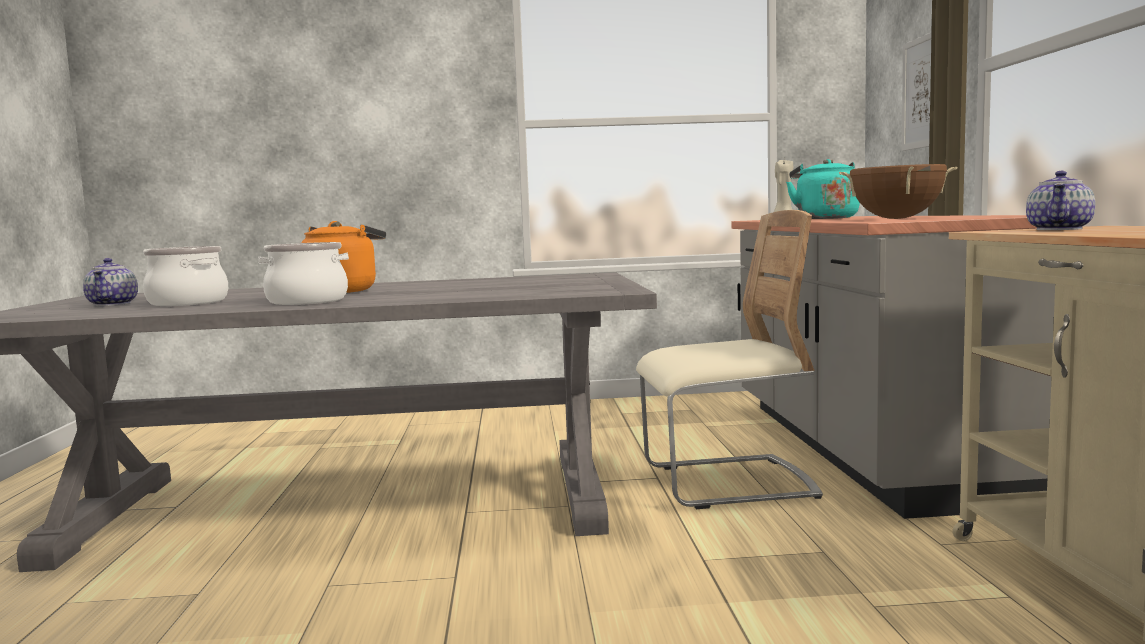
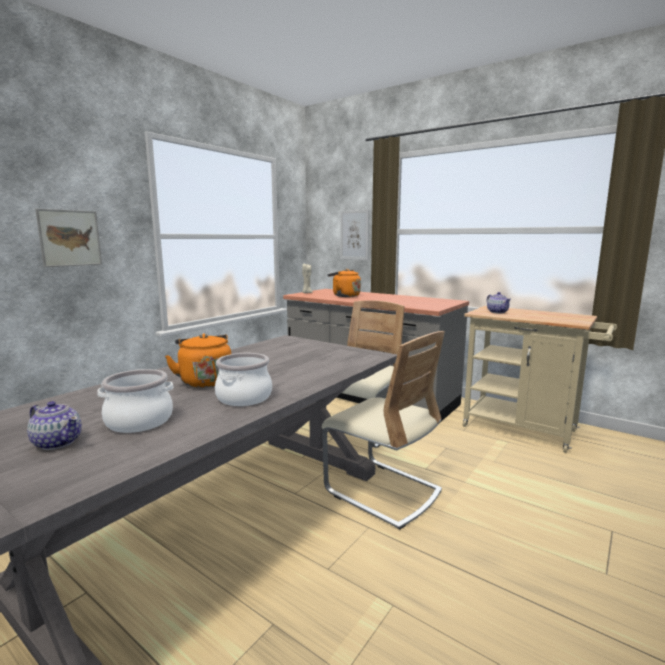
camera: 50 degrees left, 5 degrees up
(397, 131) = (70, 238): none -> picture
(567, 554) = (382, 491): none -> beige chair
(824, 218) = (344, 296): turquoise kettle -> orange kettle
(896, 219) = (412, 302): brown cooking pot -> none

